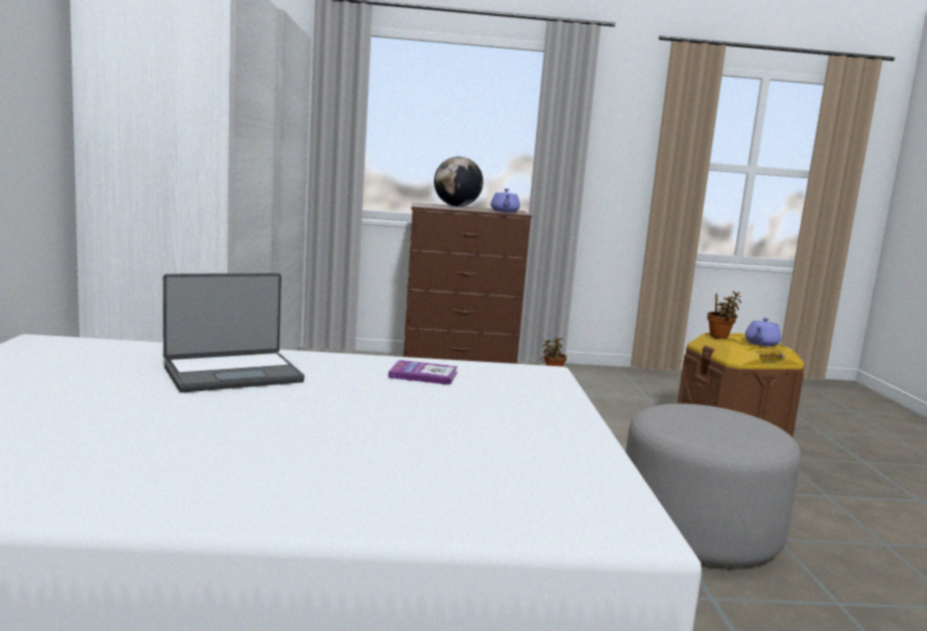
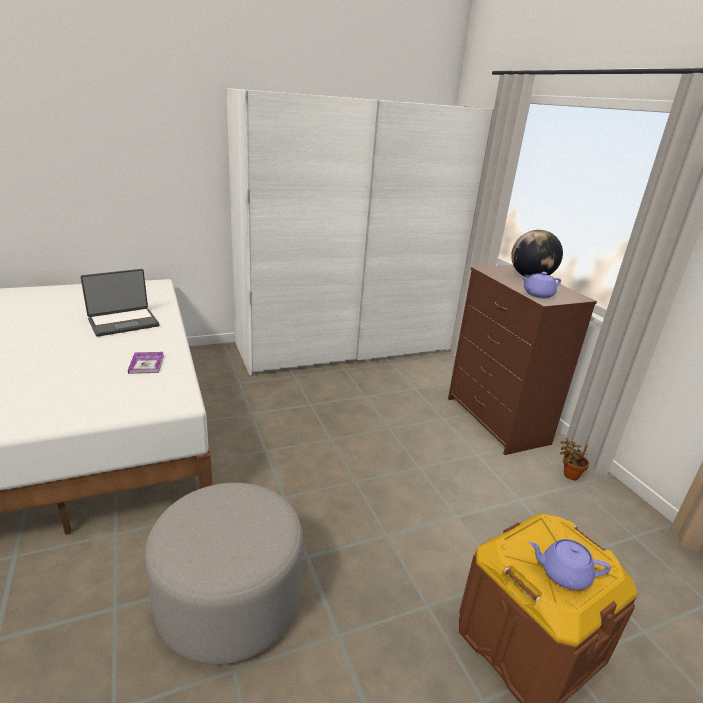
camera: 70 degrees right, 15 degrees up
(232, 374) = (123, 322): laptop -> laptop turned 75 degrees counterclockwise
(720, 337) = (552, 531): potted plant -> none

